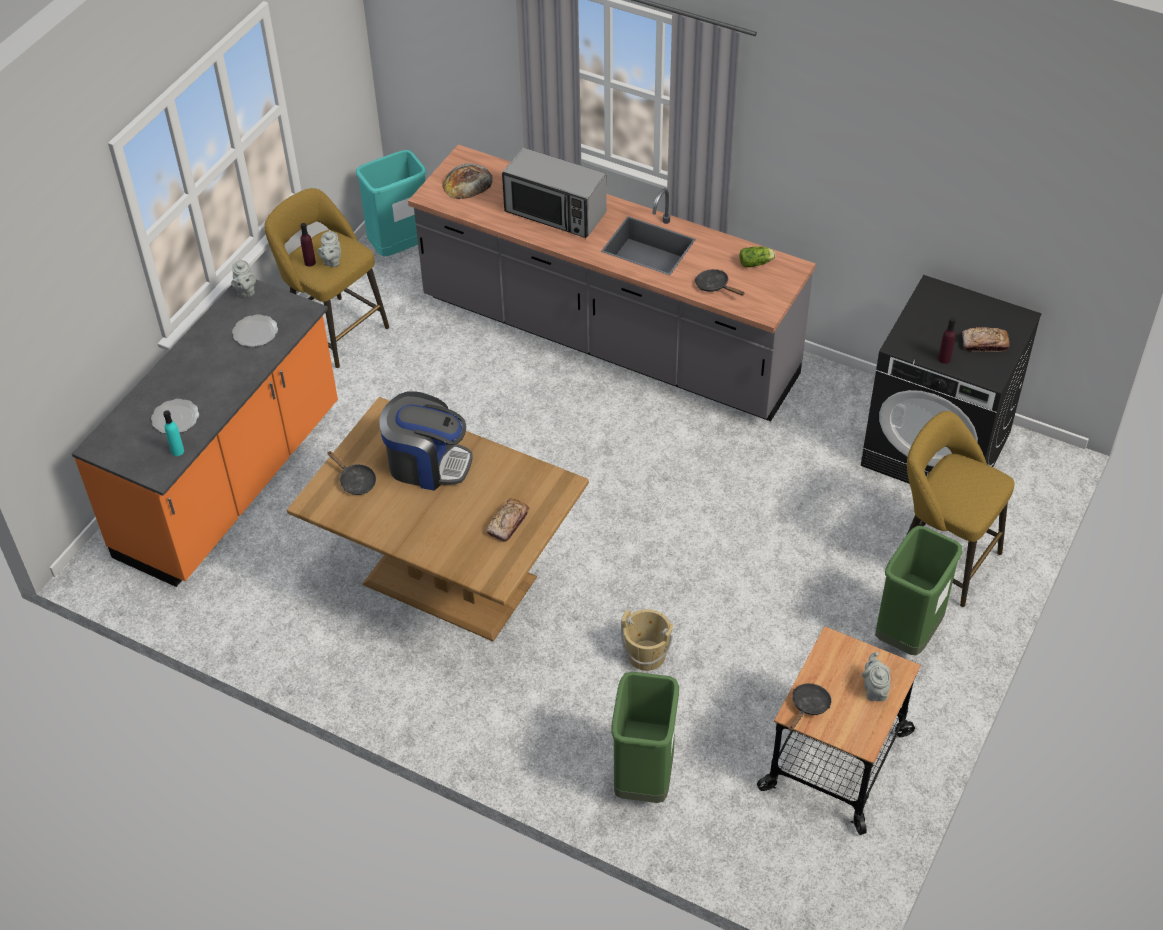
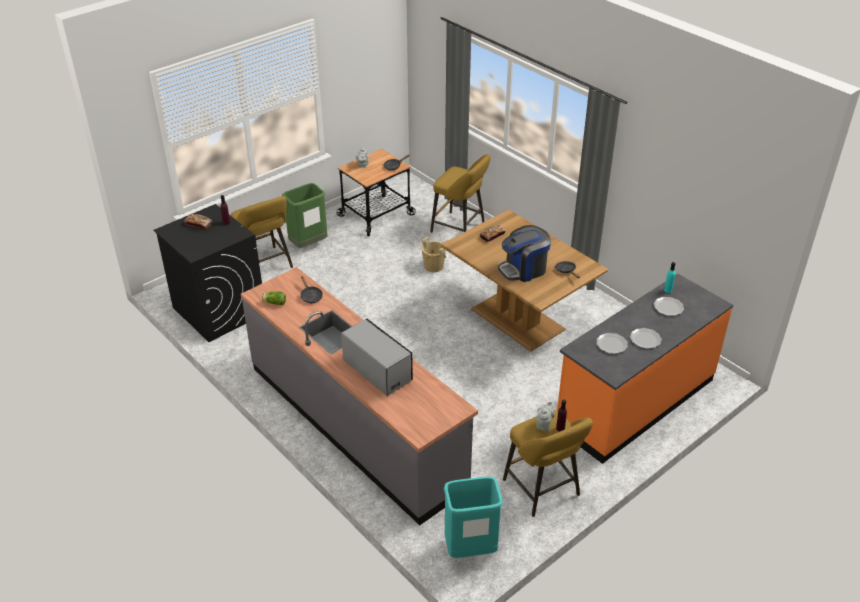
camera: 160 degrees left, 10 degrees down
(207, 354) = (645, 339): none -> plate
(245, 291) = (614, 373): grey teapot -> none
(427, 463) = (523, 269): coffee machine -> coffee machine turned 60 degrees counterclockwise
(467, 182) = (427, 412): bread -> none
(643, 778) = (460, 229): green trash can -> yellow stool

